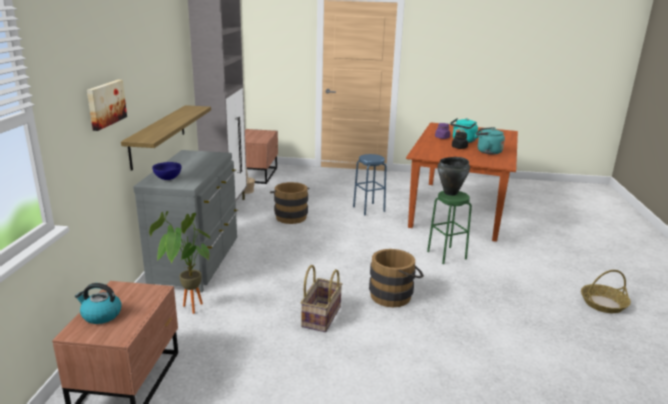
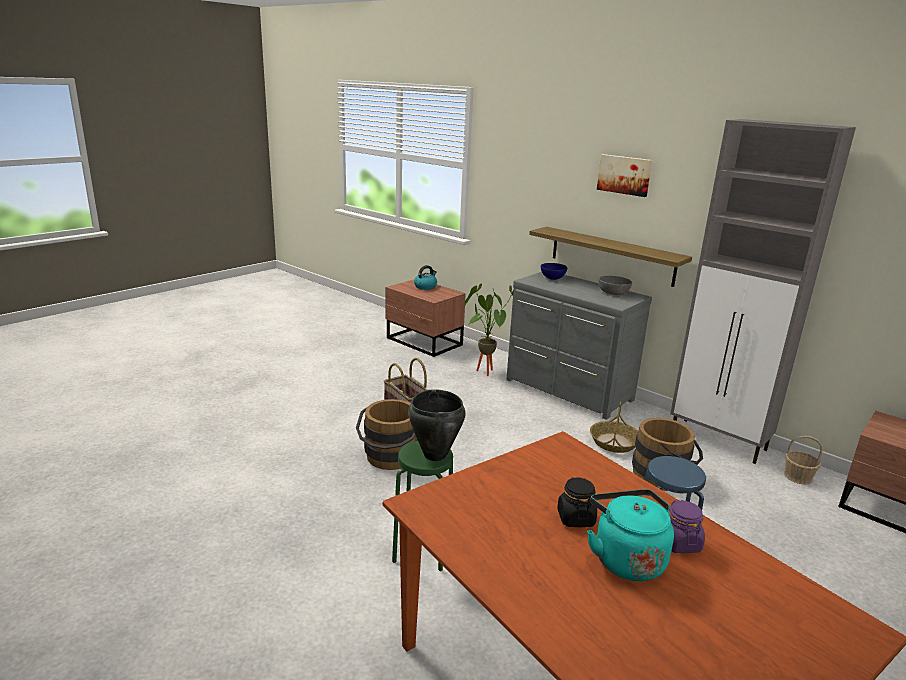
camera: 125 degrees right, 0 degrees up
(105, 104) = (536, 188): picture -> picture (624, 175)
(186, 158) = (613, 292): none -> grey bowl
(487, 152) = (514, 539): turquoise kettle -> none
(603, 303) = (148, 607): basket -> basket (614, 443)

